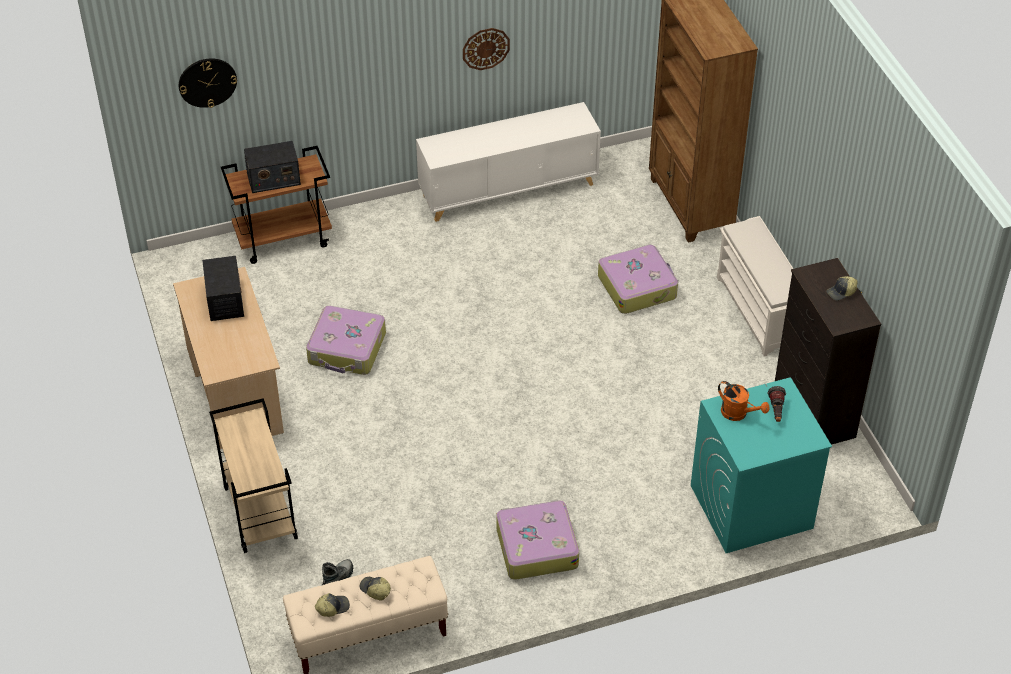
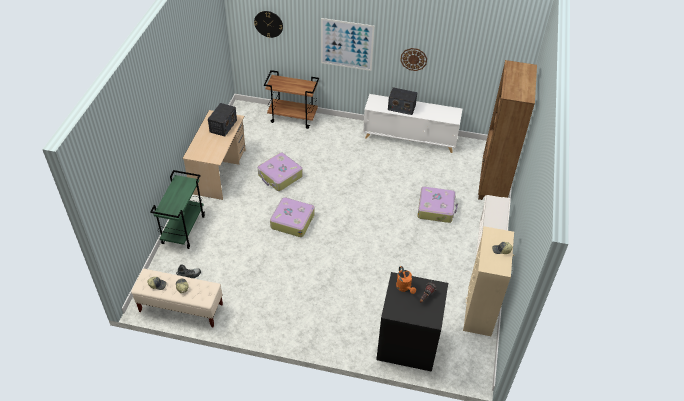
camera: 30 degrees right, 0 degrees up
(259, 512) = (183, 229): beige cart -> green cart
(273, 179) = (290, 84): radio -> radio (401, 107)
(361, 66) = (346, 44): none -> picture
(536, 547) = (288, 307): suitcase -> suitcase (292, 221)
(750, 507) = (407, 343): turquoise washing machine -> black washing machine
(814, 411) = (478, 311): black dresser -> beige dresser

